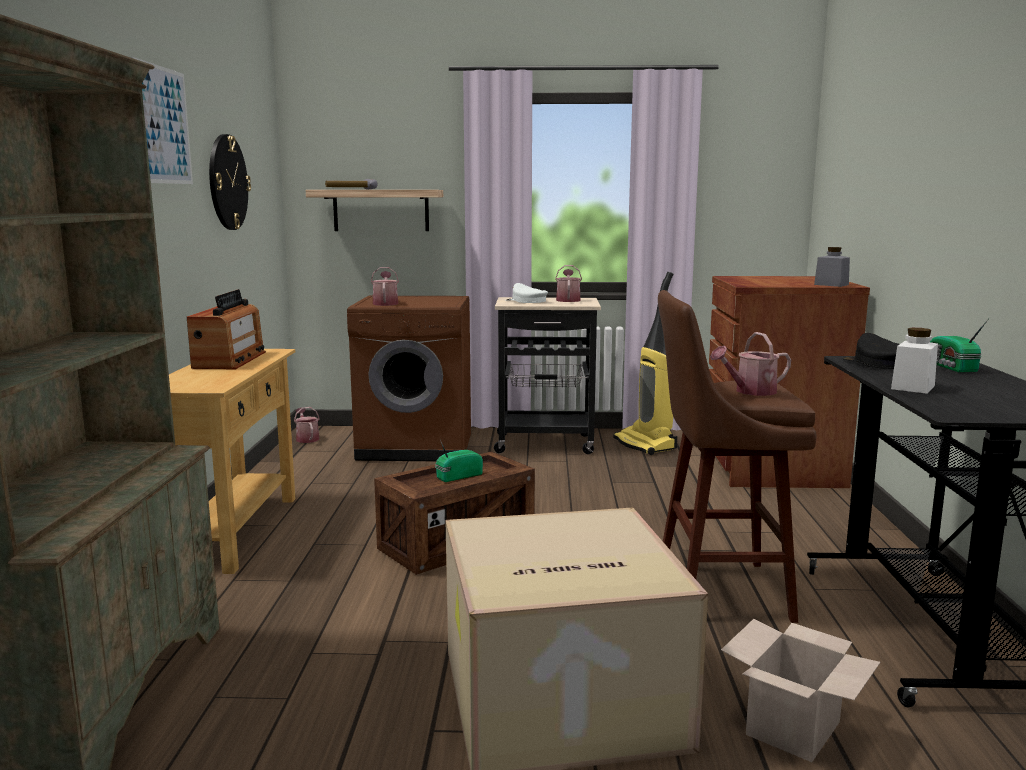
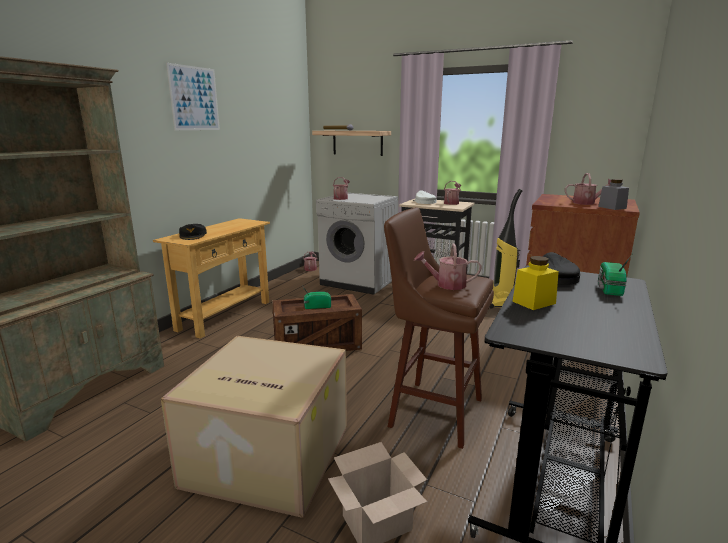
camera: 25 degrees right, 5 degrees up
(200, 379) = (193, 235): none -> black cap
(227, 182) = (254, 128): wall clock -> none
(229, 360) = (227, 225): radio -> none
(415, 448) = (358, 282): brown washing machine -> white washing machine
(792, 282) = (586, 203): none -> watering can
(913, 387) = (534, 302): white jar -> yellow jar

